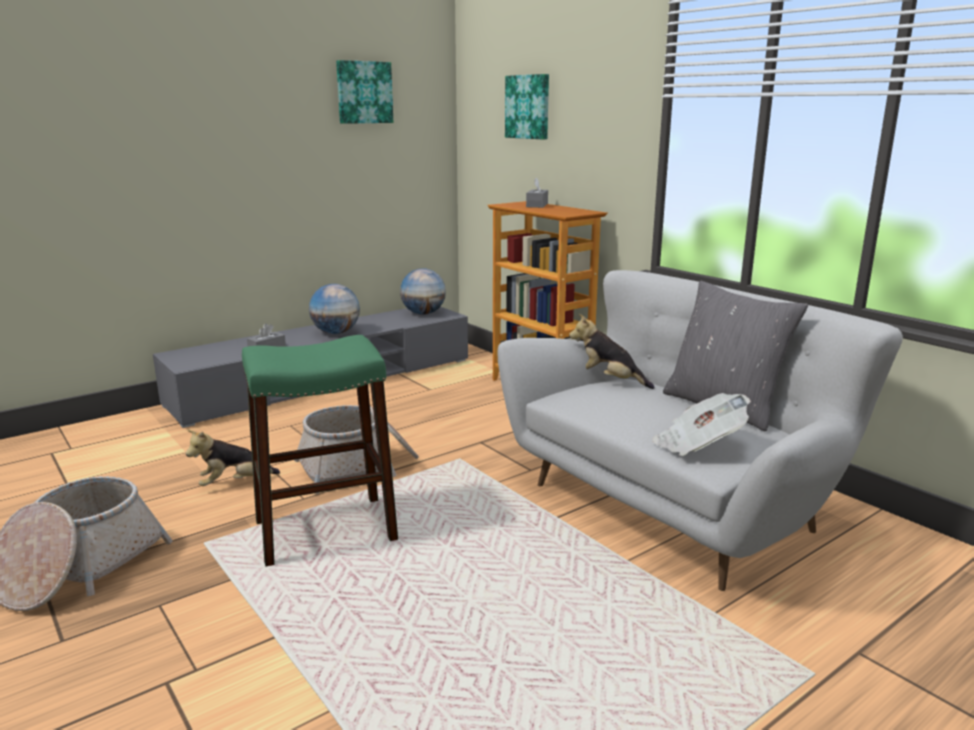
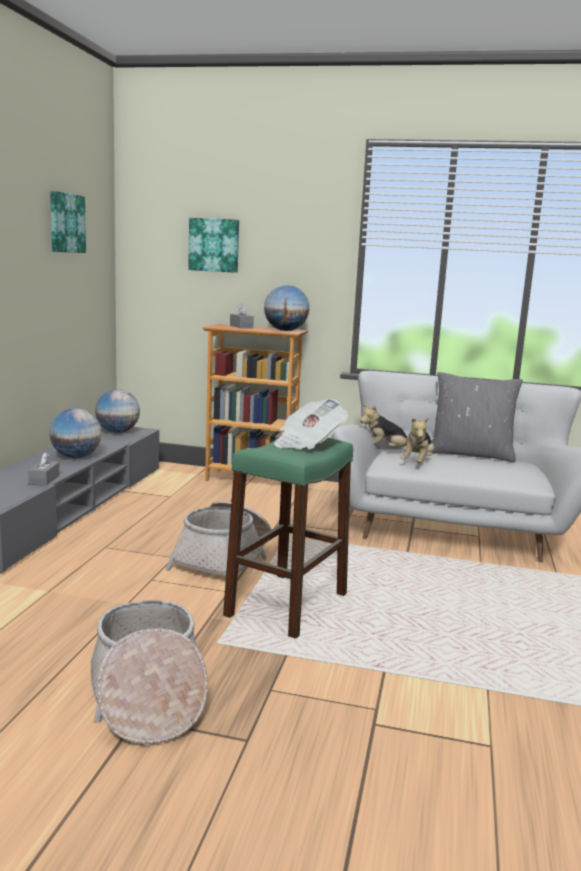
camera: 40 degrees left, 5 degrees down
(233, 483) = (148, 599): plush toy -> plush toy (417, 463)
(568, 212) = (285, 330): none -> globe
(698, 445) = (506, 474): newspaper -> newspaper (308, 443)

